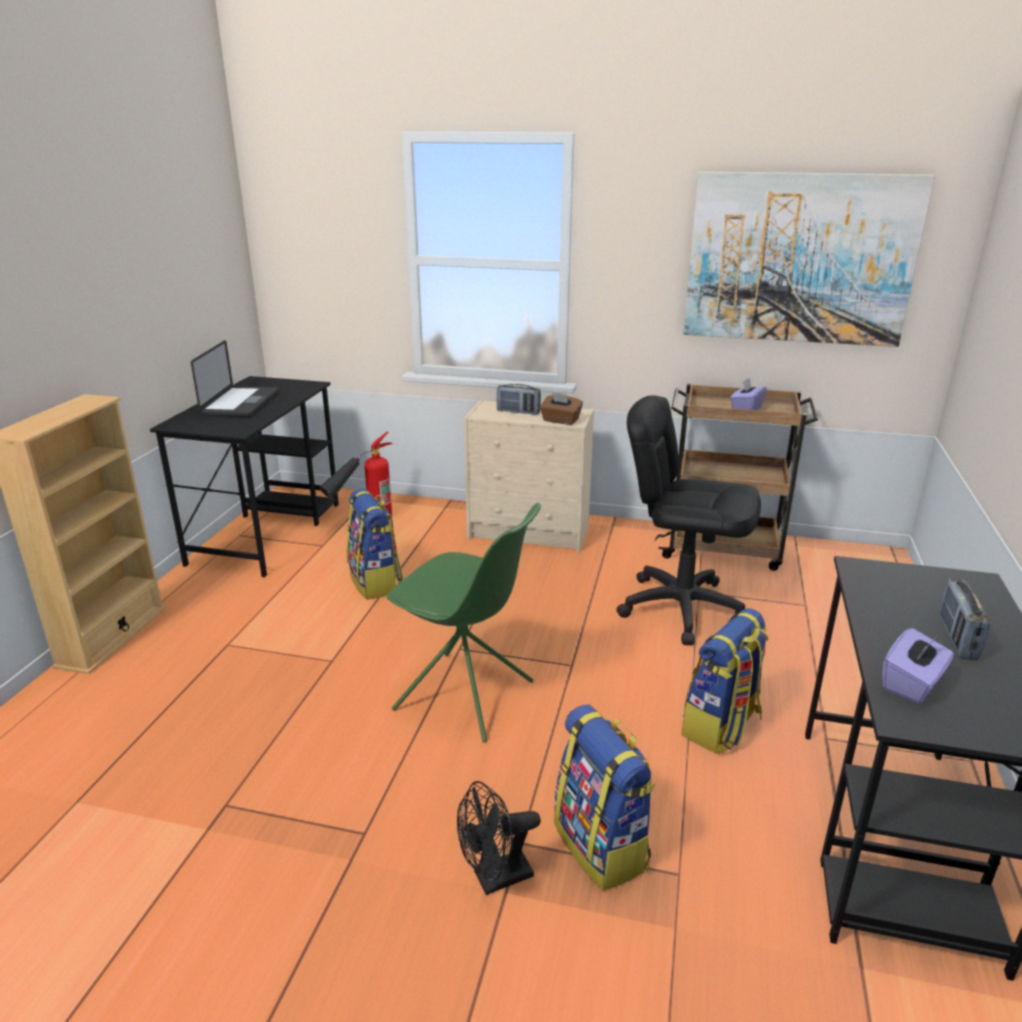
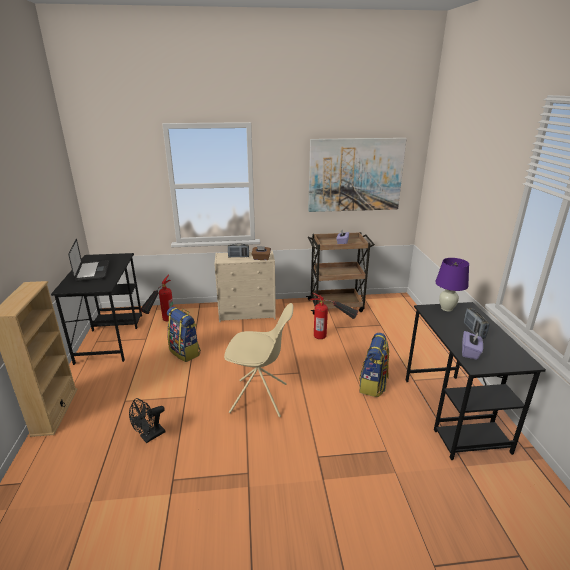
camera: 20 degrees left, 0 degrees up
(466, 697) = (260, 398): green chair -> beige chair
(495, 879) = (316, 475): black fan -> black fan (149, 437)
(602, 846) = (351, 448): backpack -> none
(681, 608) = (332, 336): black office chair -> fire extinguisher
(914, 576) = (446, 308): none -> purple table lamp

